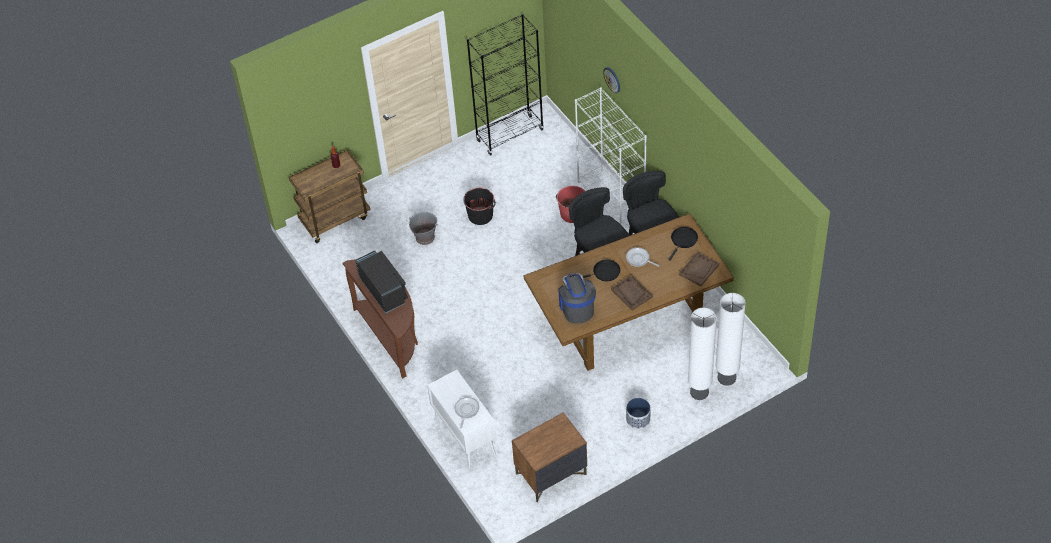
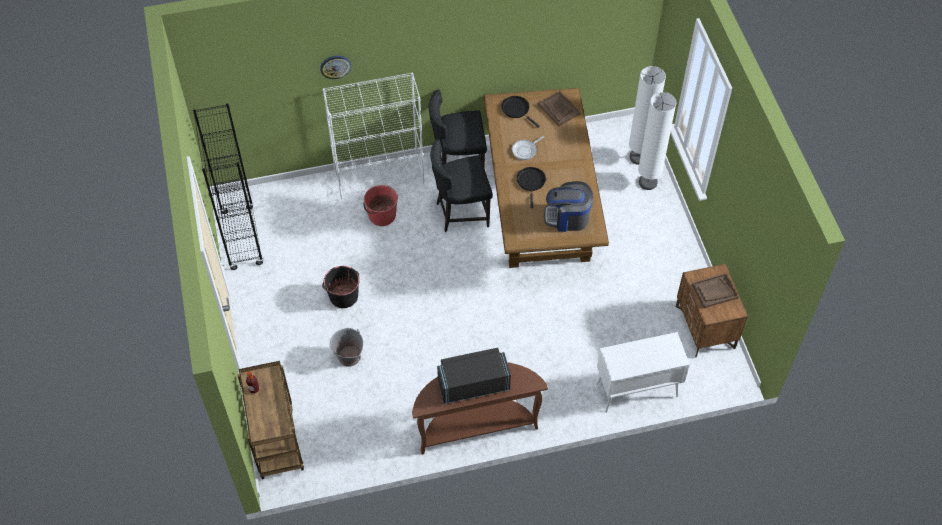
camera: 75 degrees left, 5 degrees up
(466, 410) = (658, 353): frying pan -> none
(631, 293) = (567, 169): brown tray -> brown tray (714, 291)
(638, 419) = (663, 238): planter -> none

